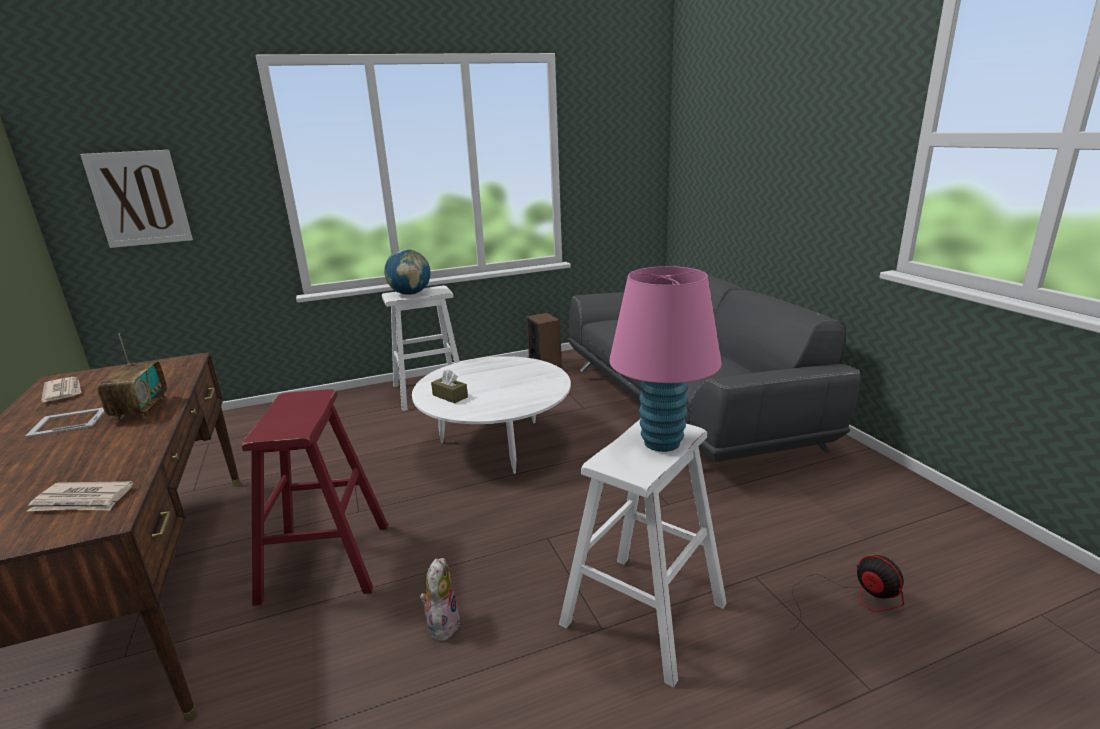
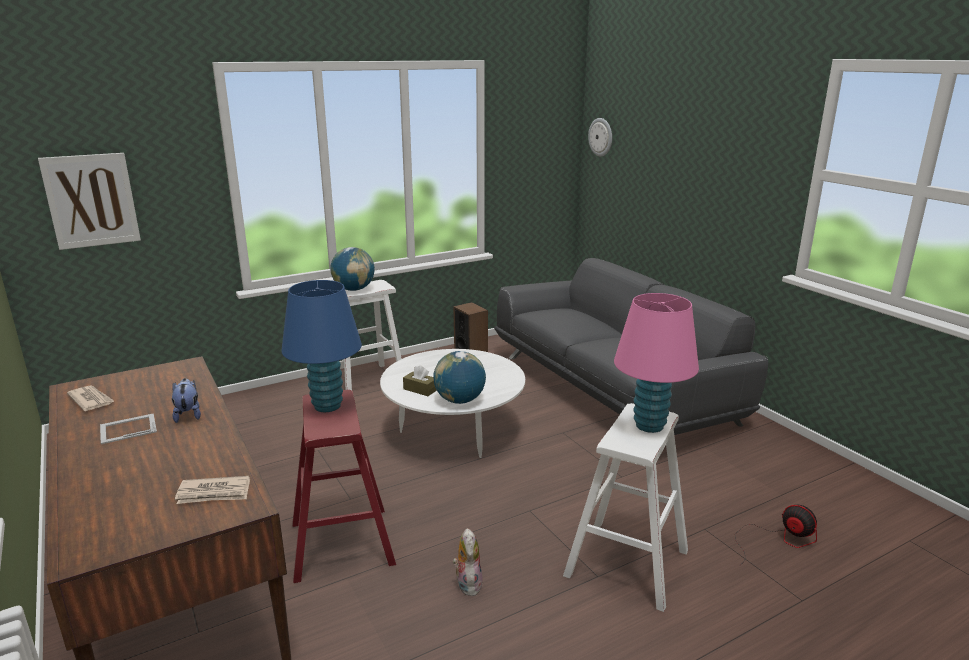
camera: 10 degrees left, 0 degrees up
(141, 409) = (188, 414): radio -> plush toy
(296, 405) = (327, 406): none -> blue table lamp
(486, 409) = (459, 400): none -> globe
(687, 135) = (601, 137): none -> wall clock

